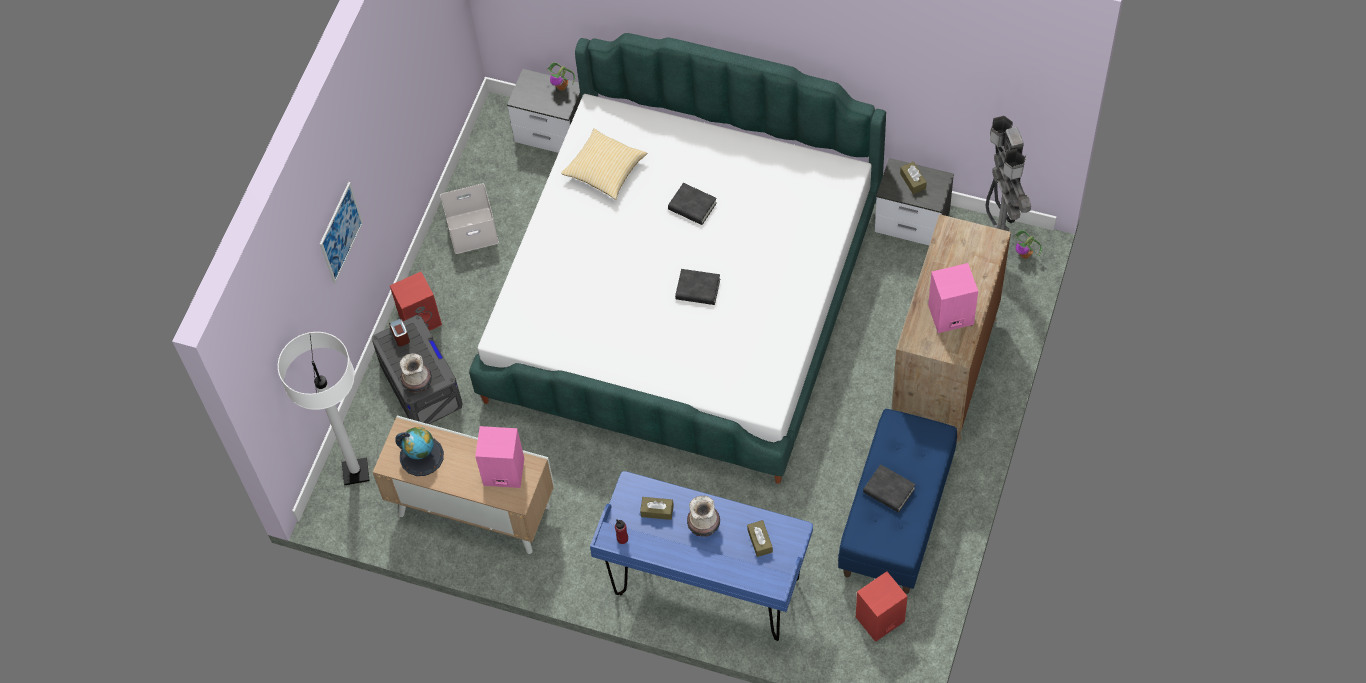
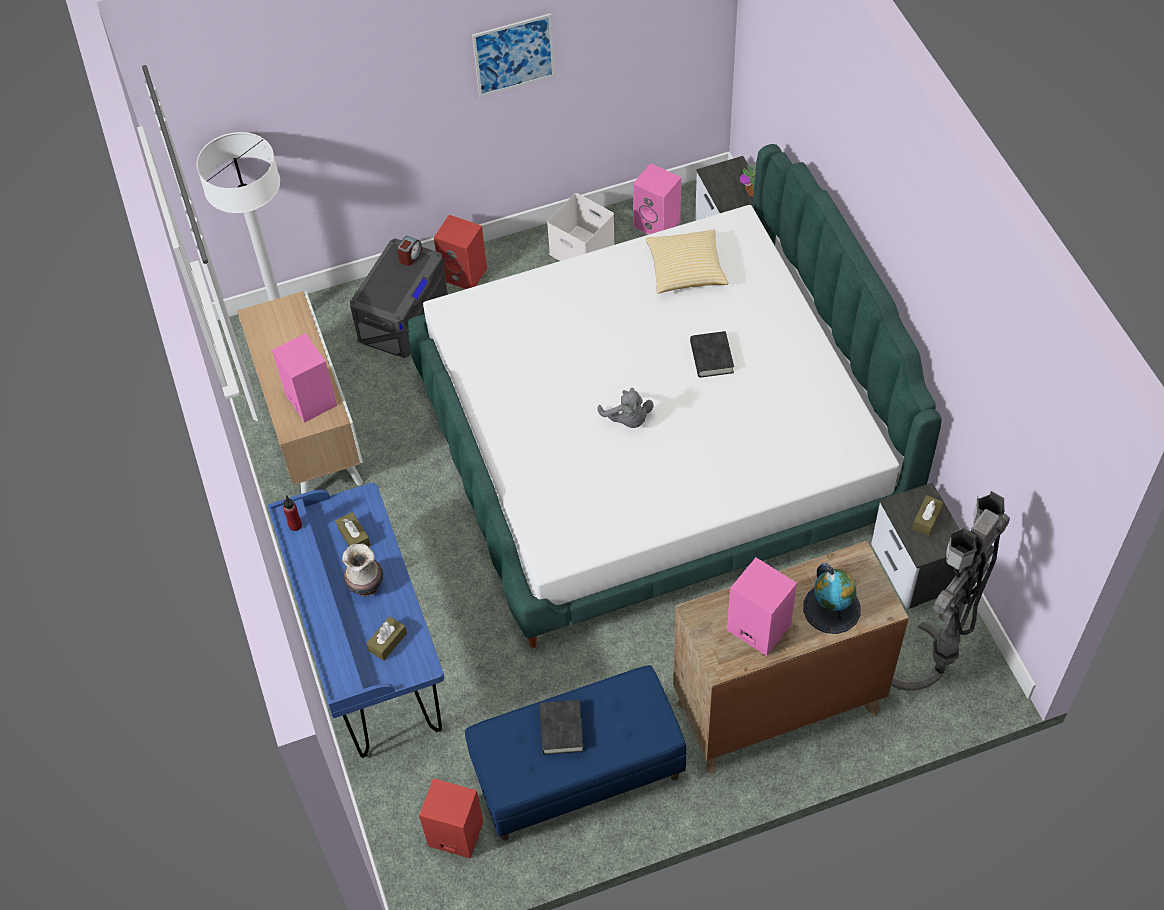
camera: 50 degrees right, 5 degrees down
(340, 232) = (388, 99): picture -> picture (514, 55)
(419, 385) = (373, 299): vase -> none
(421, 456) = (279, 332): globe -> globe (832, 608)
(495, 167) = (658, 224): none -> pink speaker
(698, 289) = (627, 419): black book -> grey plush toy
(1025, 254) = (974, 691): potted plant -> none

